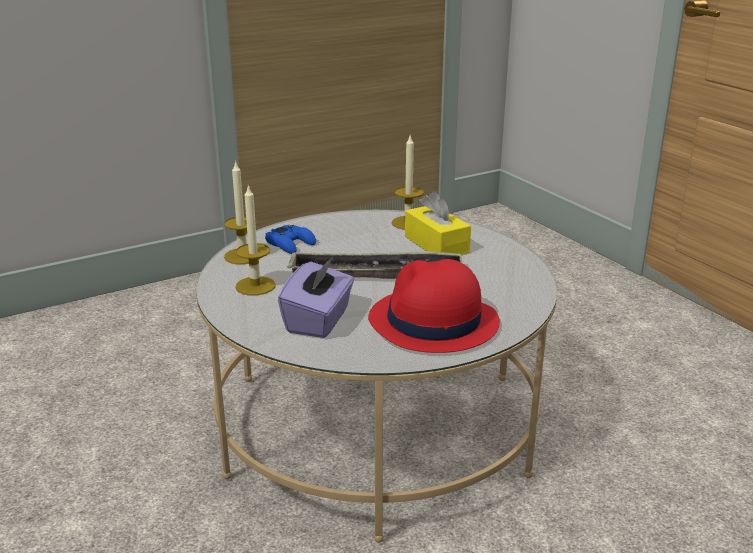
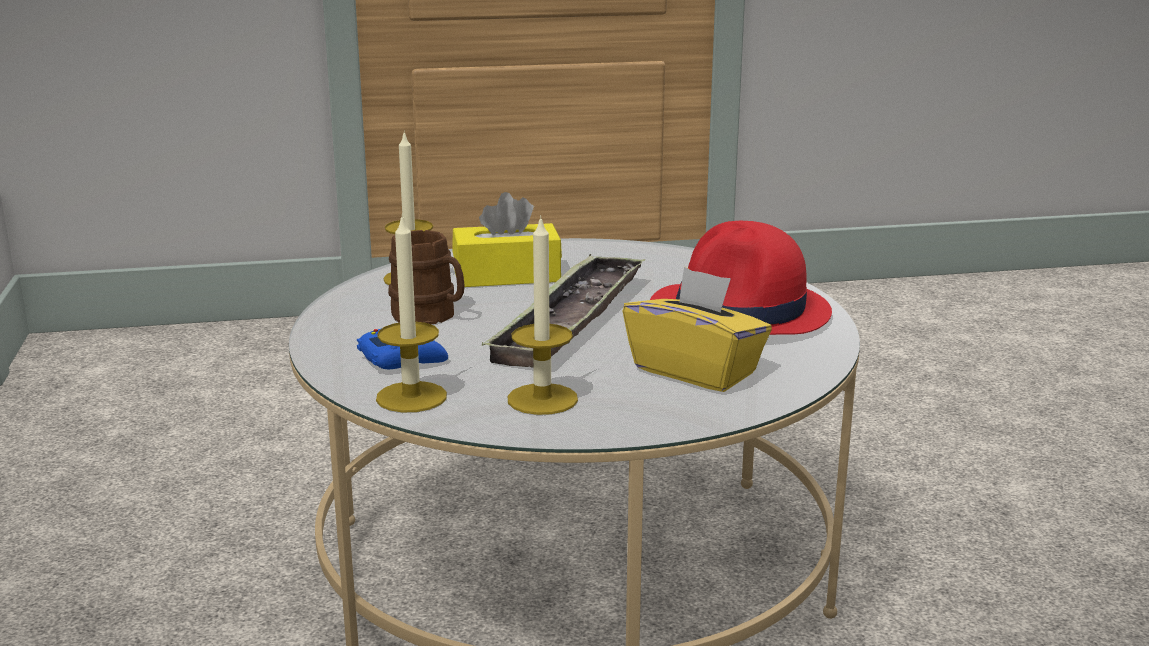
camera: 70 degrees left, 5 degrees down
(319, 321) = (695, 371): purple tissue box -> yellow tissue box
(353, 238) = (430, 316): none -> brown mug

